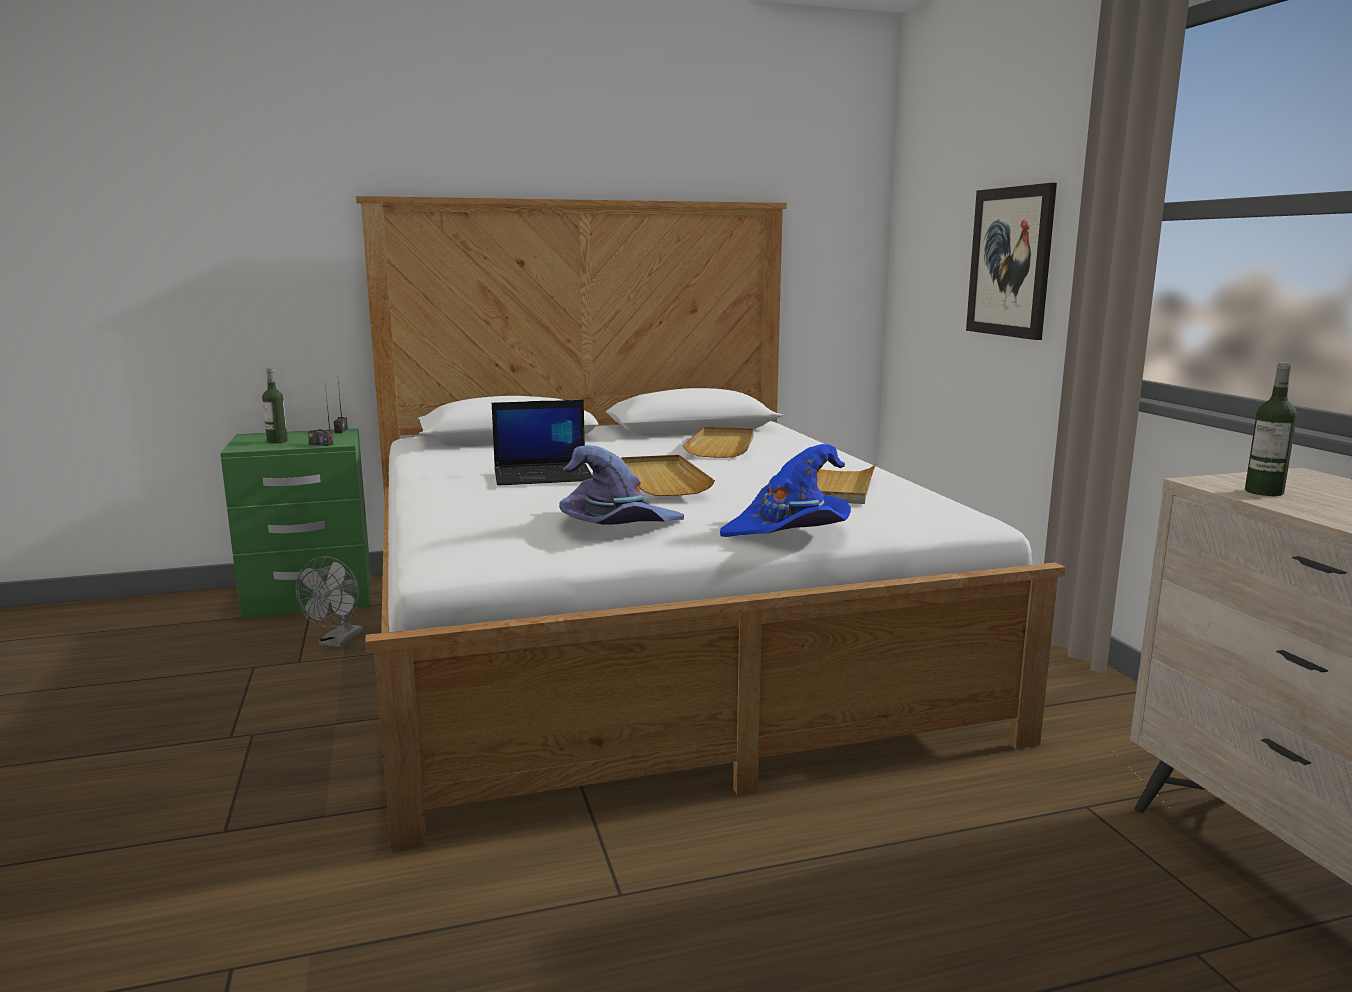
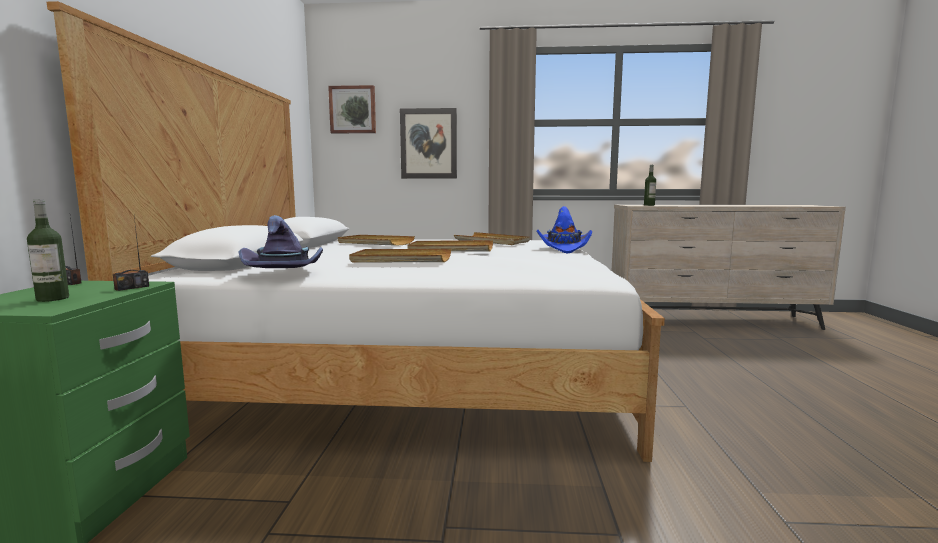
camera: 70 degrees left, 5 degrees down
(338, 641) = (262, 477): grey fan -> none
(544, 475) = (401, 260): laptop -> beige tray
(618, 526) = (541, 259): purple hat -> purple hat (284, 273)
(930, 197) = (353, 110): none -> picture

